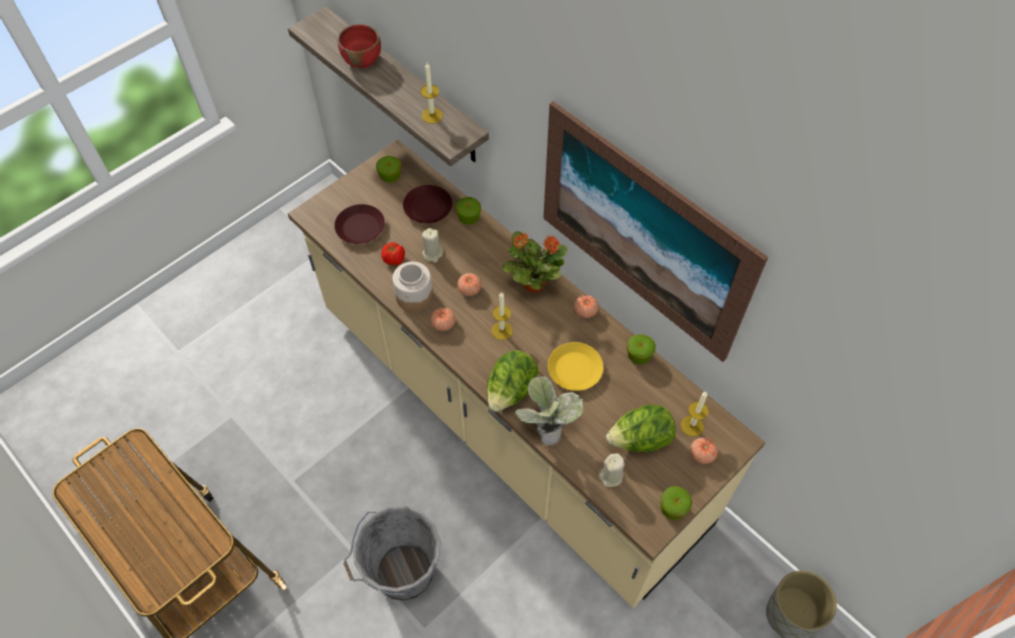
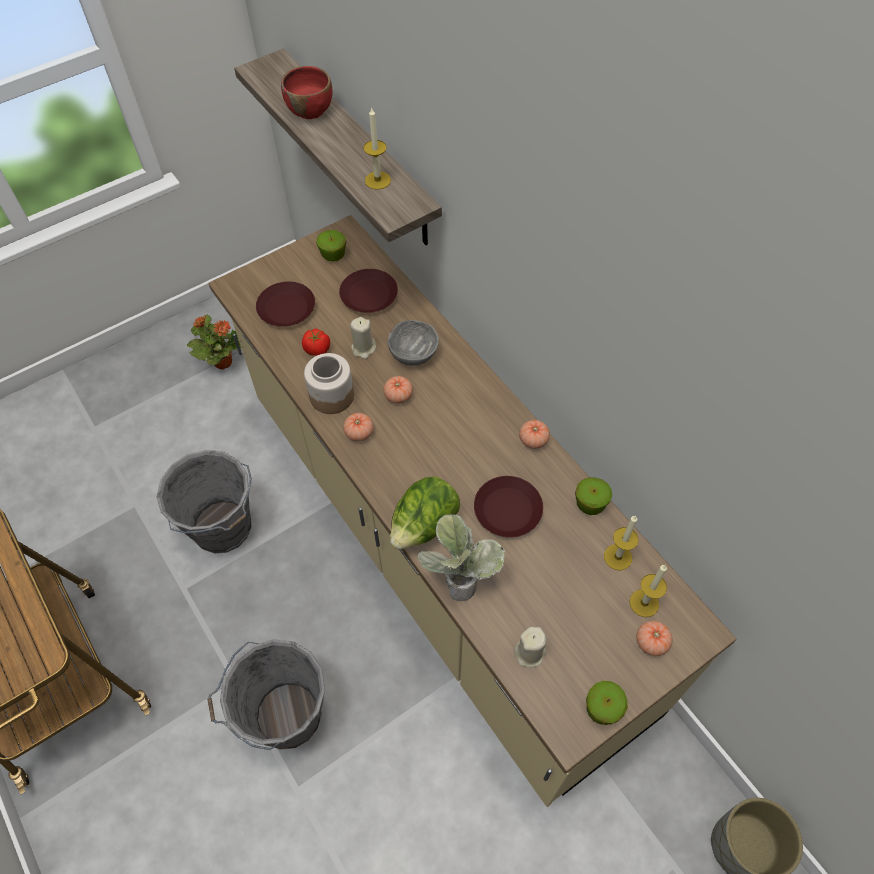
camera: 10 degrees right, 0 degrees up
(316, 425) = (224, 529): none -> grey bucket
(468, 218) = (414, 312): apple -> none
(474, 252) = (413, 352): none -> grey bowl
(502, 330) = (427, 450): candle -> candle (617, 557)
(533, 283) = (475, 398): potted plant -> potted plant (222, 362)
(574, 369) = (507, 510): yellow plate -> brown plate
(640, 440) = (574, 611): lettuce -> none
(642, 233) = (608, 348): picture -> none

